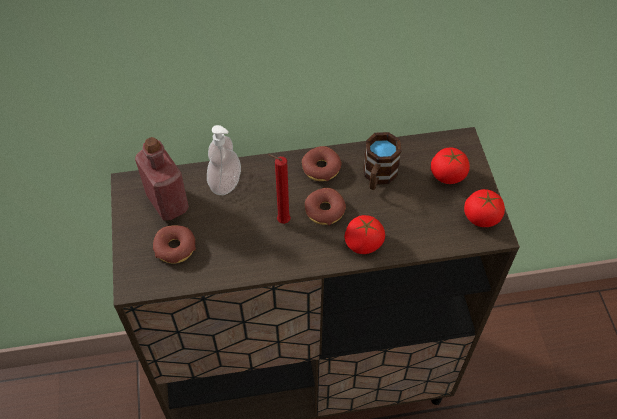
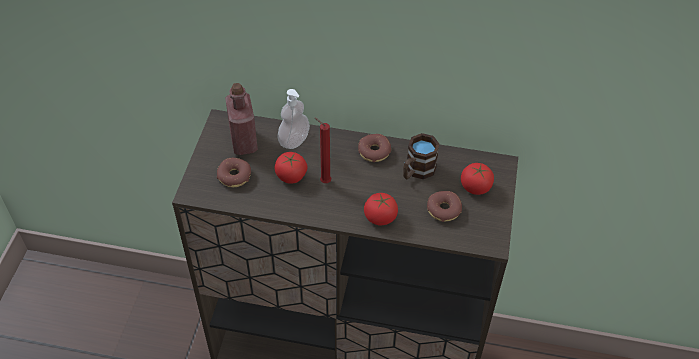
camera: 20 degrees right, 5 degrees down
(325, 210) = (361, 184): donut -> donut (444, 210)
(481, 217) = (487, 227): tomato -> tomato (291, 176)

